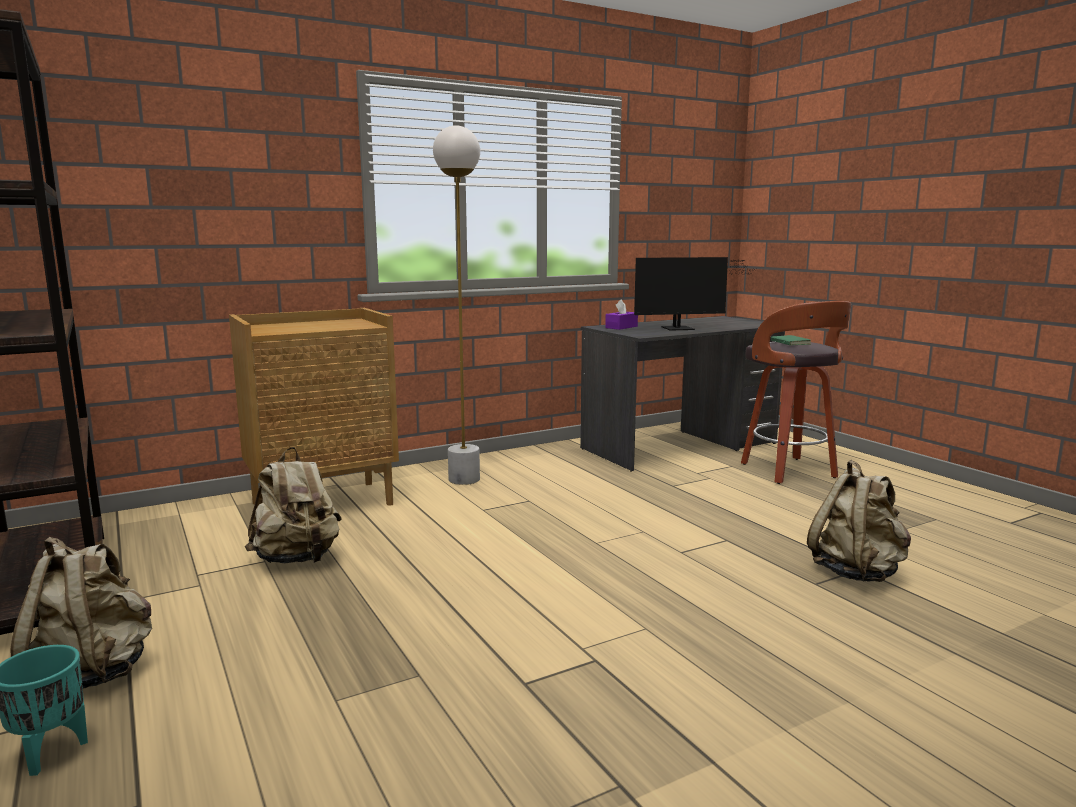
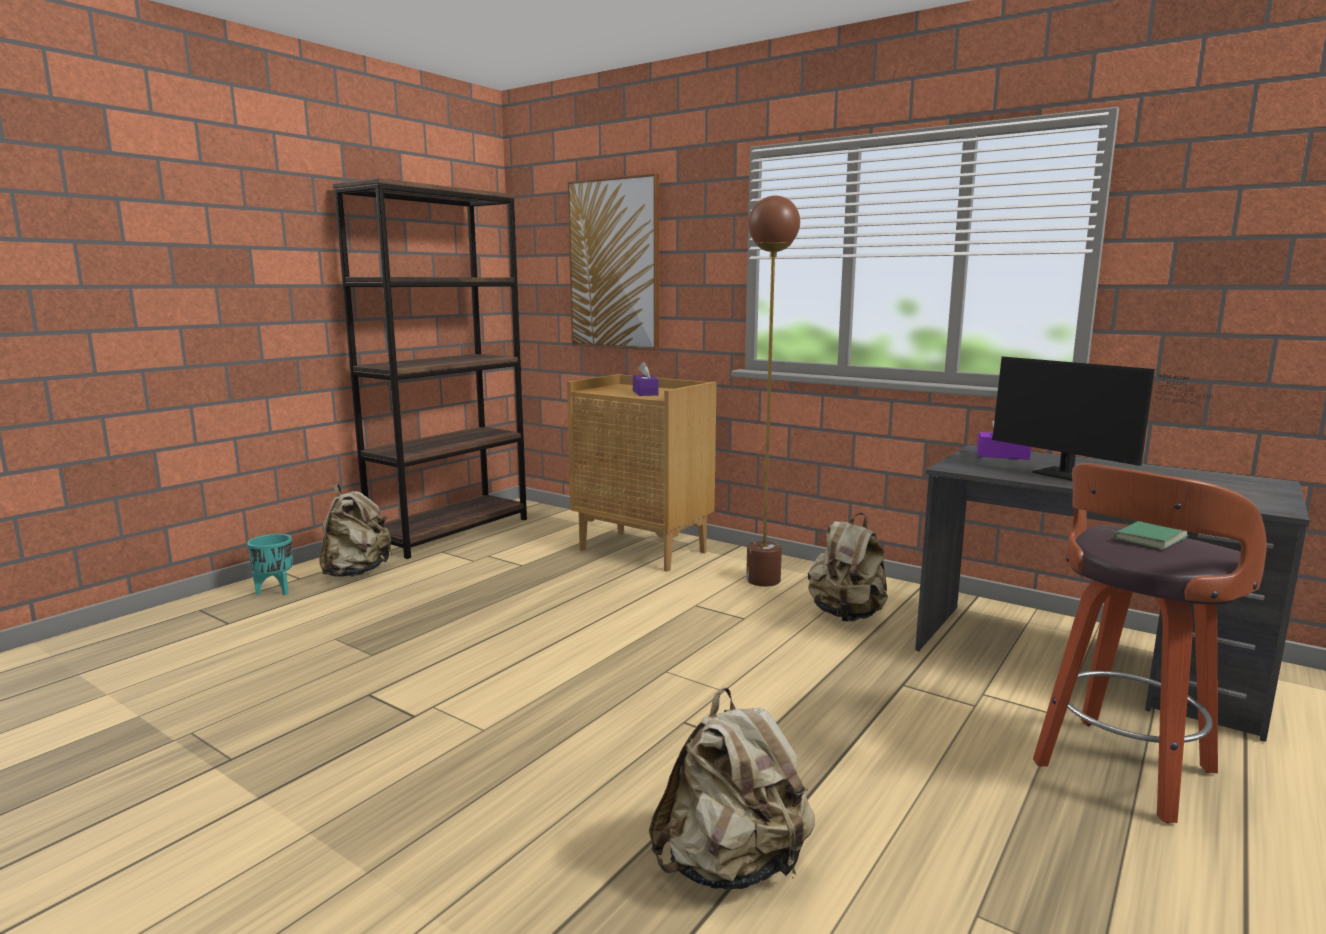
camera: 65 degrees right, 0 degrees up
(176, 181) = (615, 264): none -> picture
(297, 559) = (531, 572): beige backpack -> beige backpack (847, 615)
(326, 326) = (645, 393): none -> purple tissue box
(464, 479) = (763, 580): white floor lamp -> brown floor lamp

